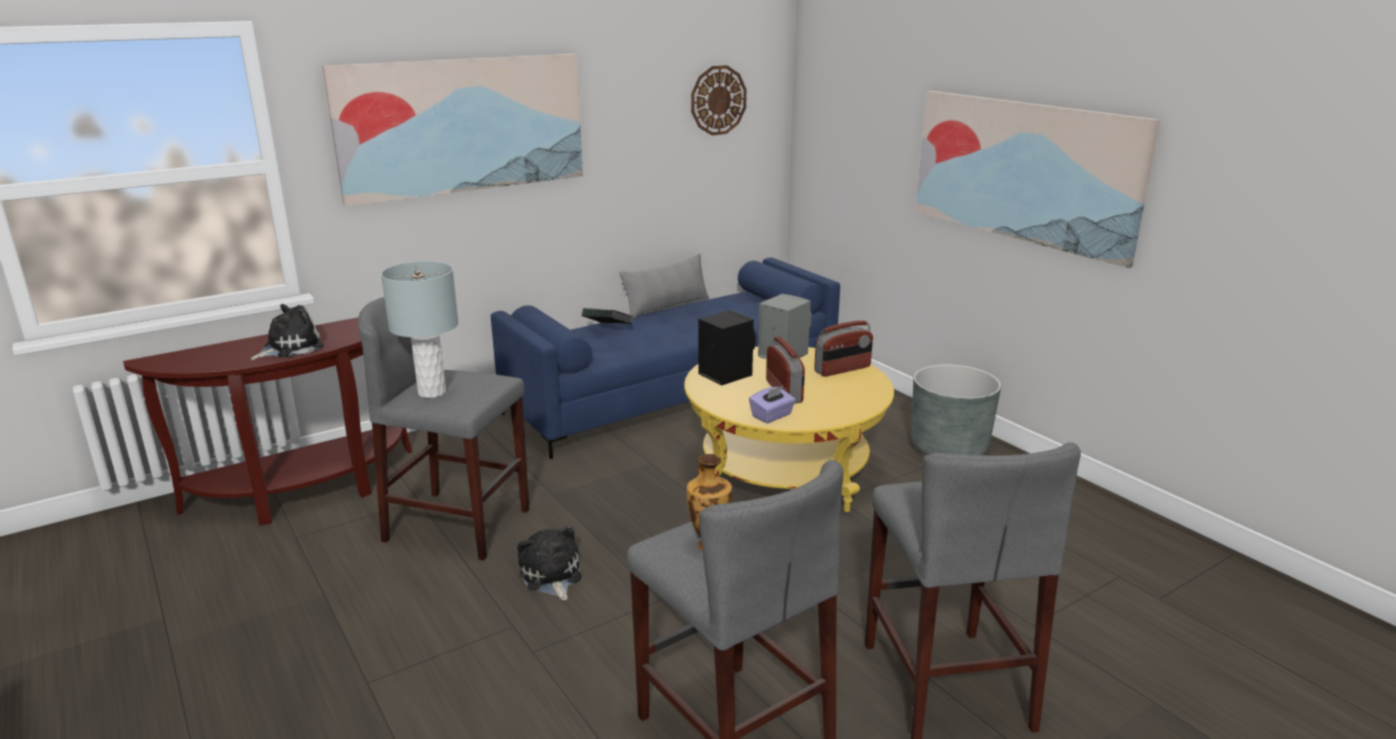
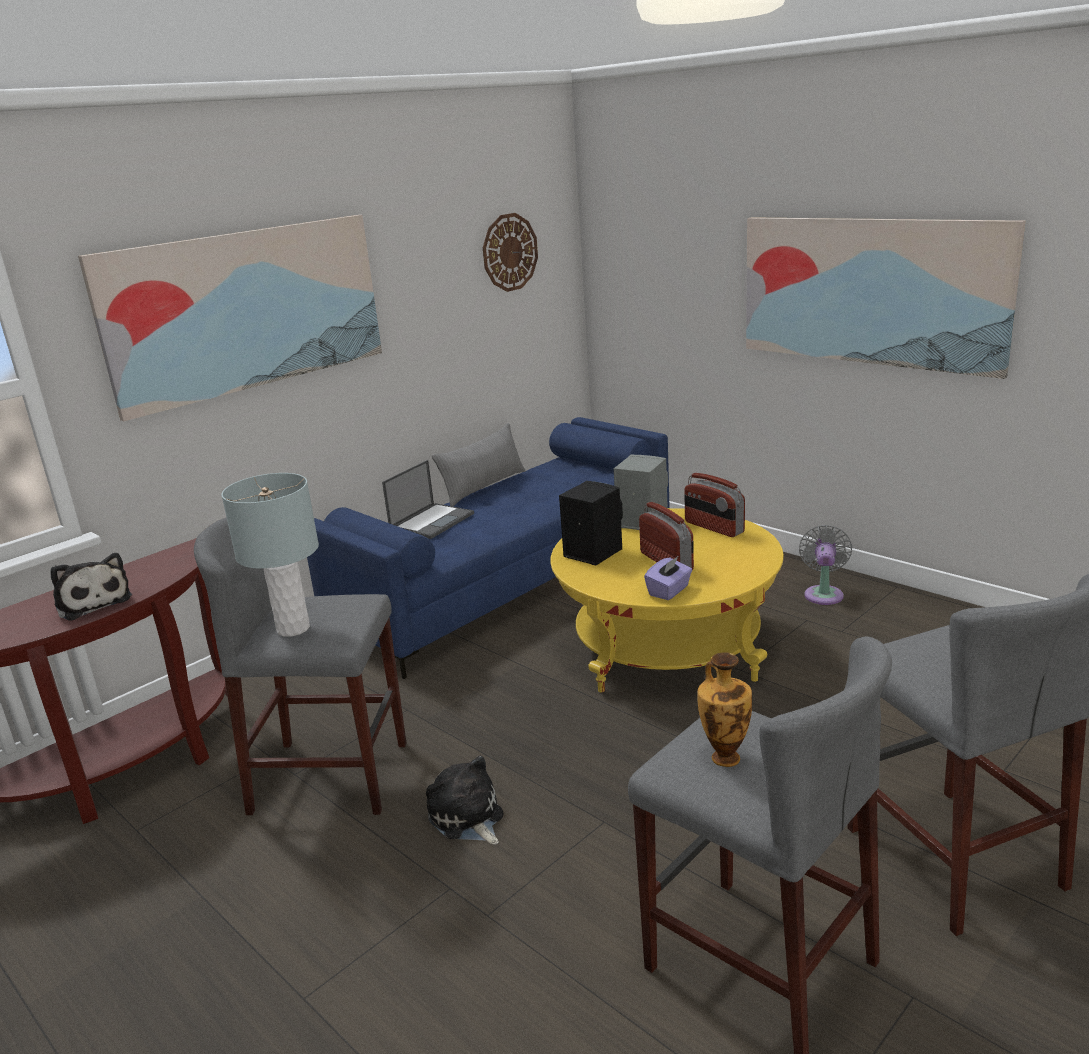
camera: 10 degrees left, 0 degrees up
(290, 347) = (93, 602): plush toy -> plush toy turned 105 degrees clockwise
(608, 329) = (432, 521): book -> laptop
(842, 369) = (713, 527): radio -> radio turned 90 degrees clockwise
(948, 448) = (823, 593): grey planter -> grey fan

